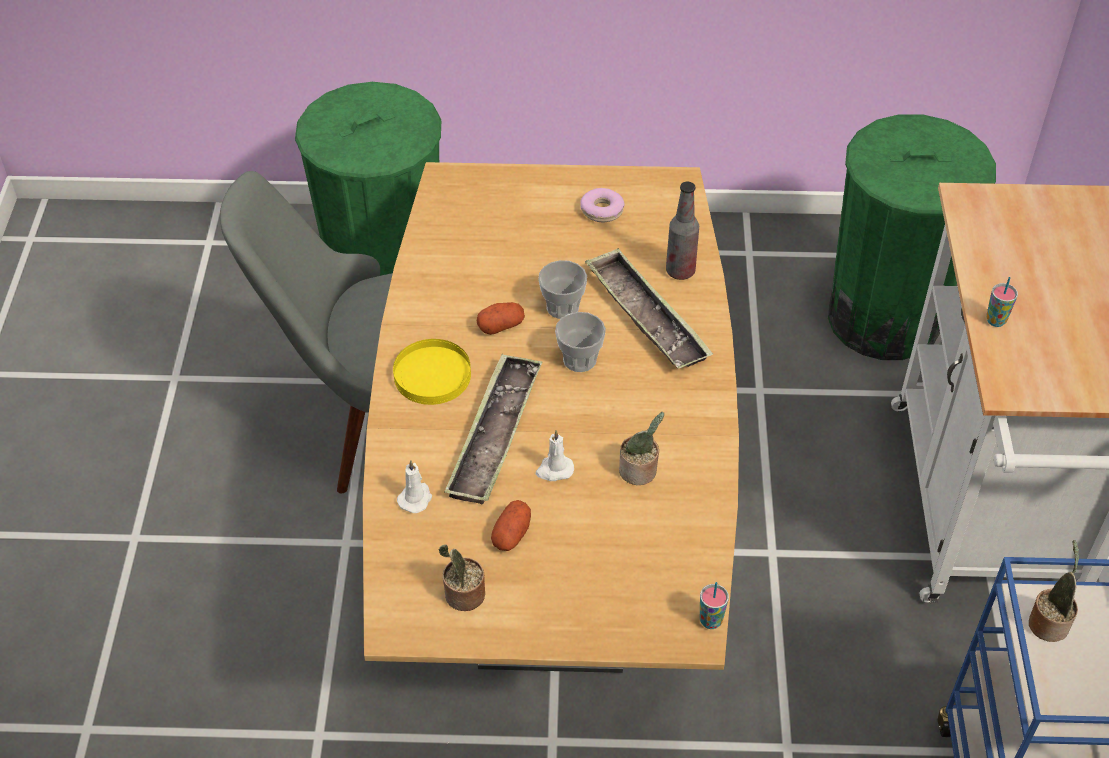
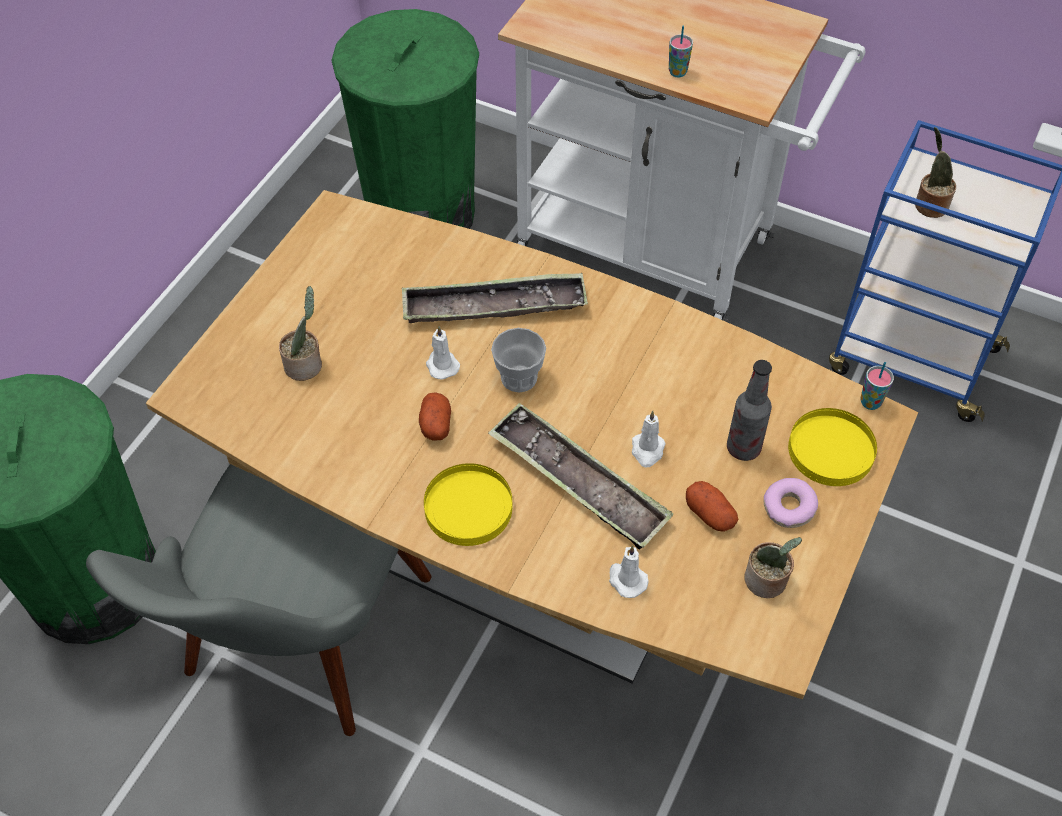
camera: 65 degrees left, 5 degrees up
(562, 307) = (441, 365): cup -> white candle
(602, 210) = (330, 284): donut -> donut (788, 508)
(634, 603) = (830, 449): none -> yellow plate
(640, 472) = (682, 386): potted plant -> potted plant (306, 364)
(680, 271) = (452, 258): bottle -> bottle (743, 448)

